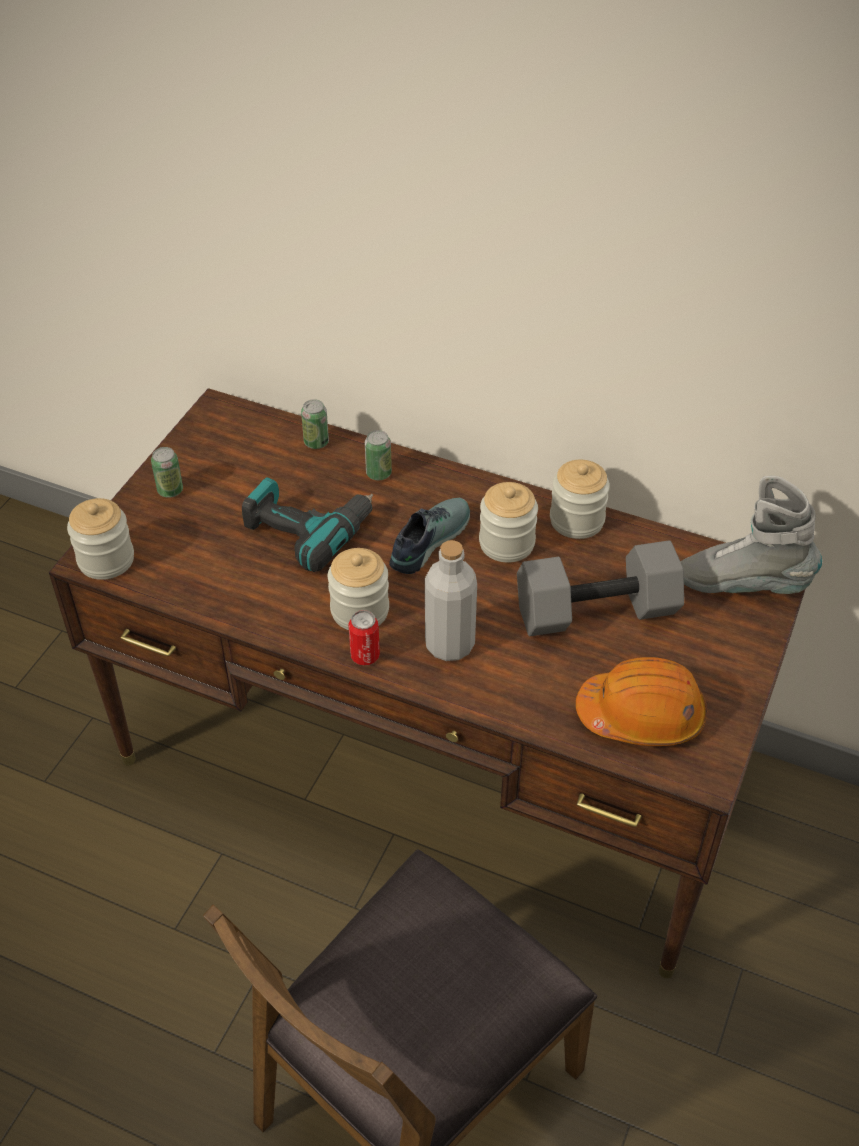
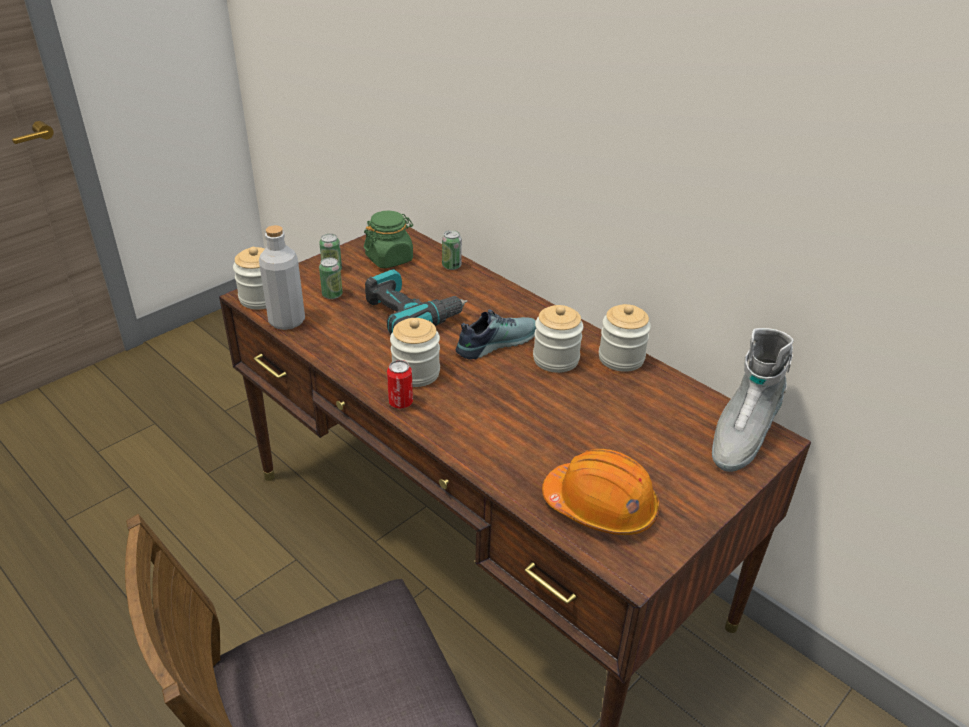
camera: 20 degrees right, 10 degrees down
(233, 452) = (389, 259): none -> green jar
(378, 473) = (484, 294): can -> can (332, 295)
(449, 644) = (470, 413): grey bottle -> grey bottle (287, 321)
(597, 609) = (604, 421): grey dumbbell -> none
(742, 584) = (741, 437): grey boot -> grey boot turned 90 degrees counterclockwise

